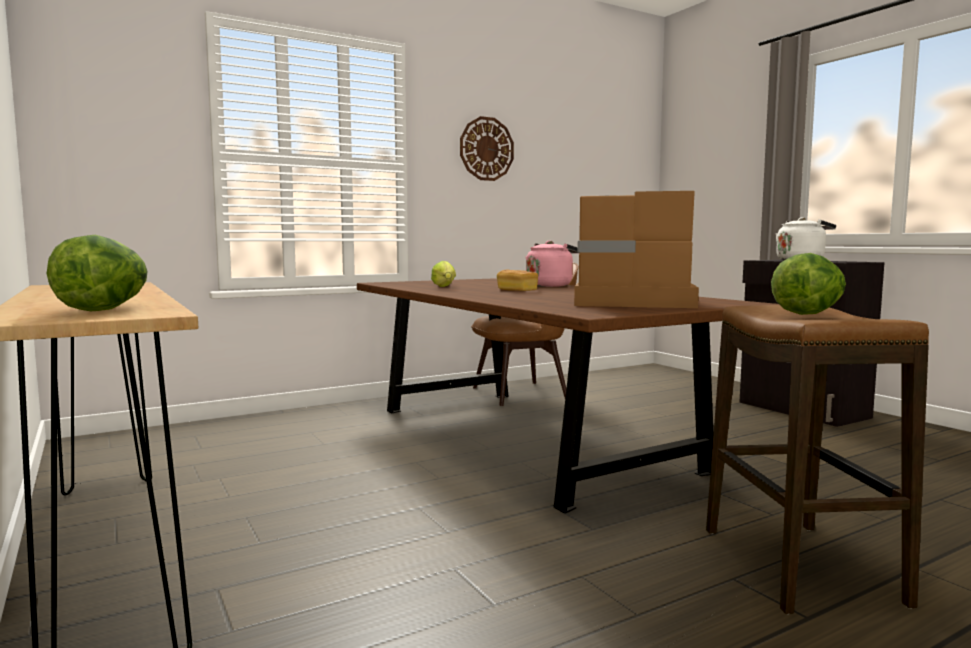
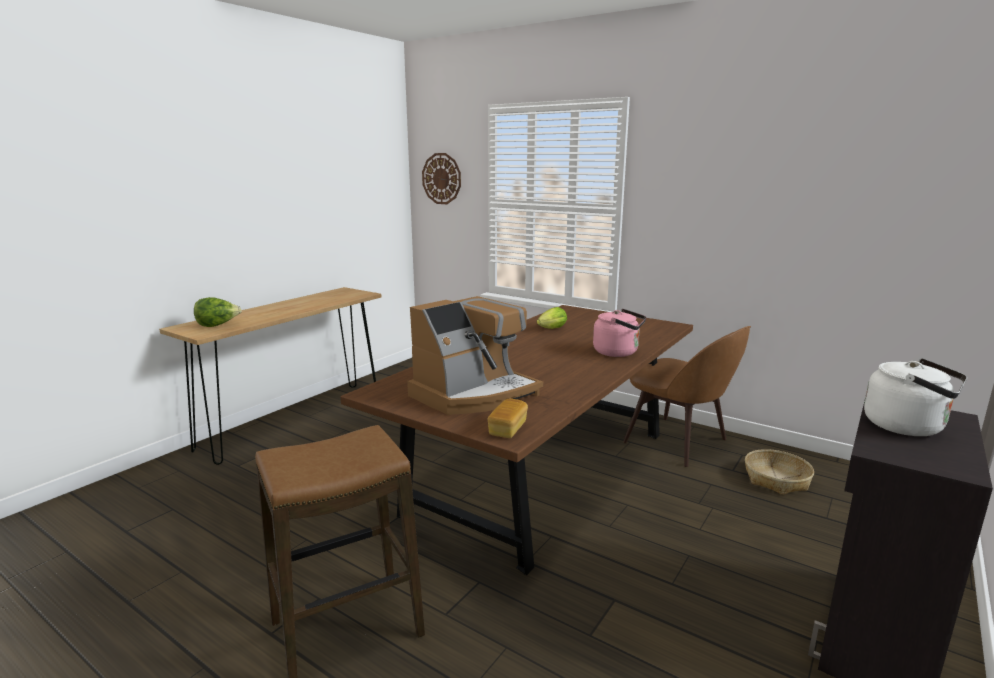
camera: 65 degrees right, 10 degrees up
(486, 149) = (709, 190): wall clock -> wall clock (441, 178)
(517, 290) = (545, 351): bread -> bread (507, 429)
(611, 386) = (776, 479): none -> basket
(630, 302) = (474, 394): coffee machine -> coffee machine turned 60 degrees clockwise
(808, 313) = (332, 453): lettuce -> none

